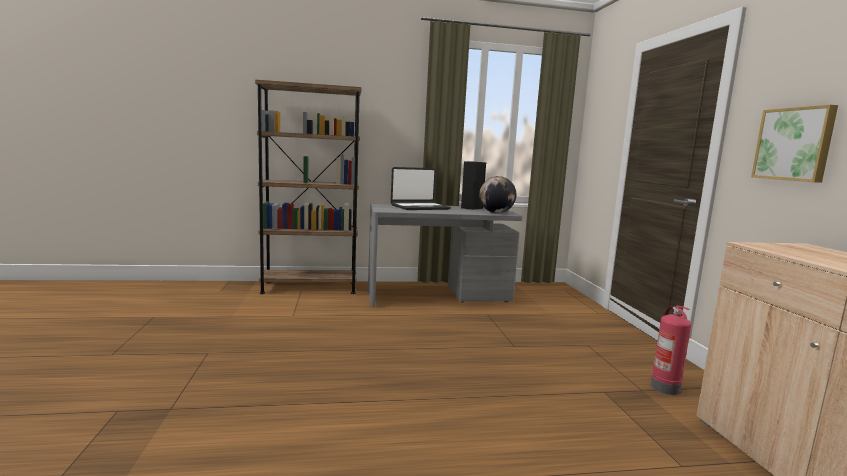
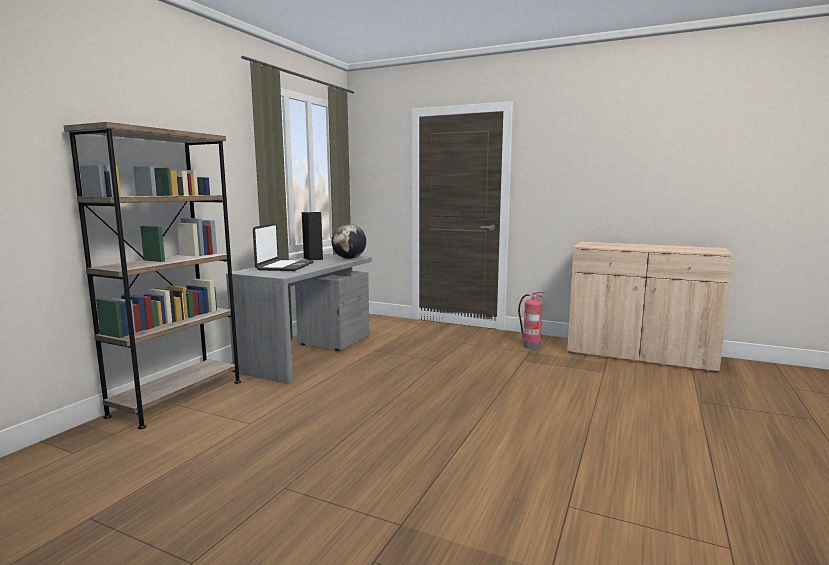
camera: 55 degrees left, 0 degrees up
(794, 144) = (561, 188): picture -> none

